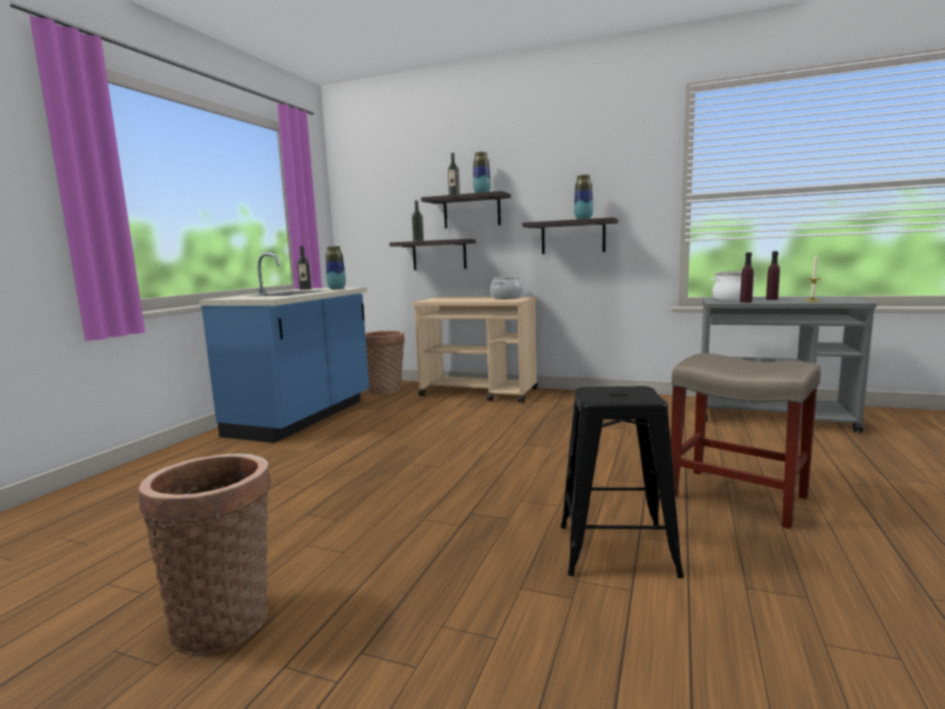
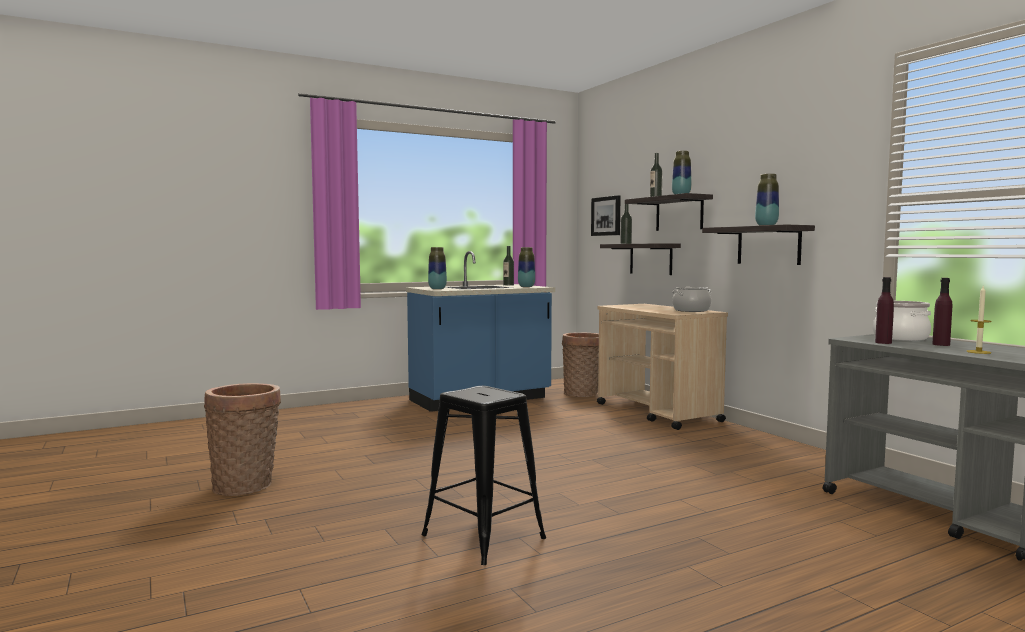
camera: 40 degrees right, 5 degrees down
(259, 297) = (437, 289): none -> vase
(376, 215) = (606, 216): none -> picture
(739, 497) = (673, 550): beige stool -> none

